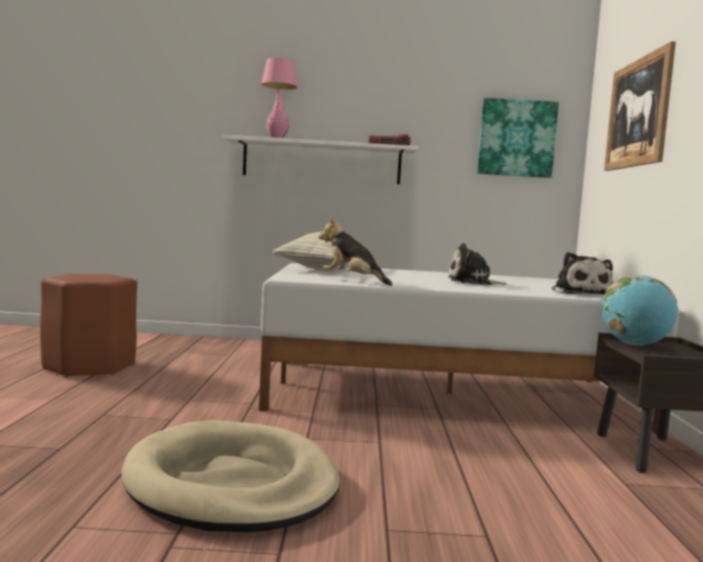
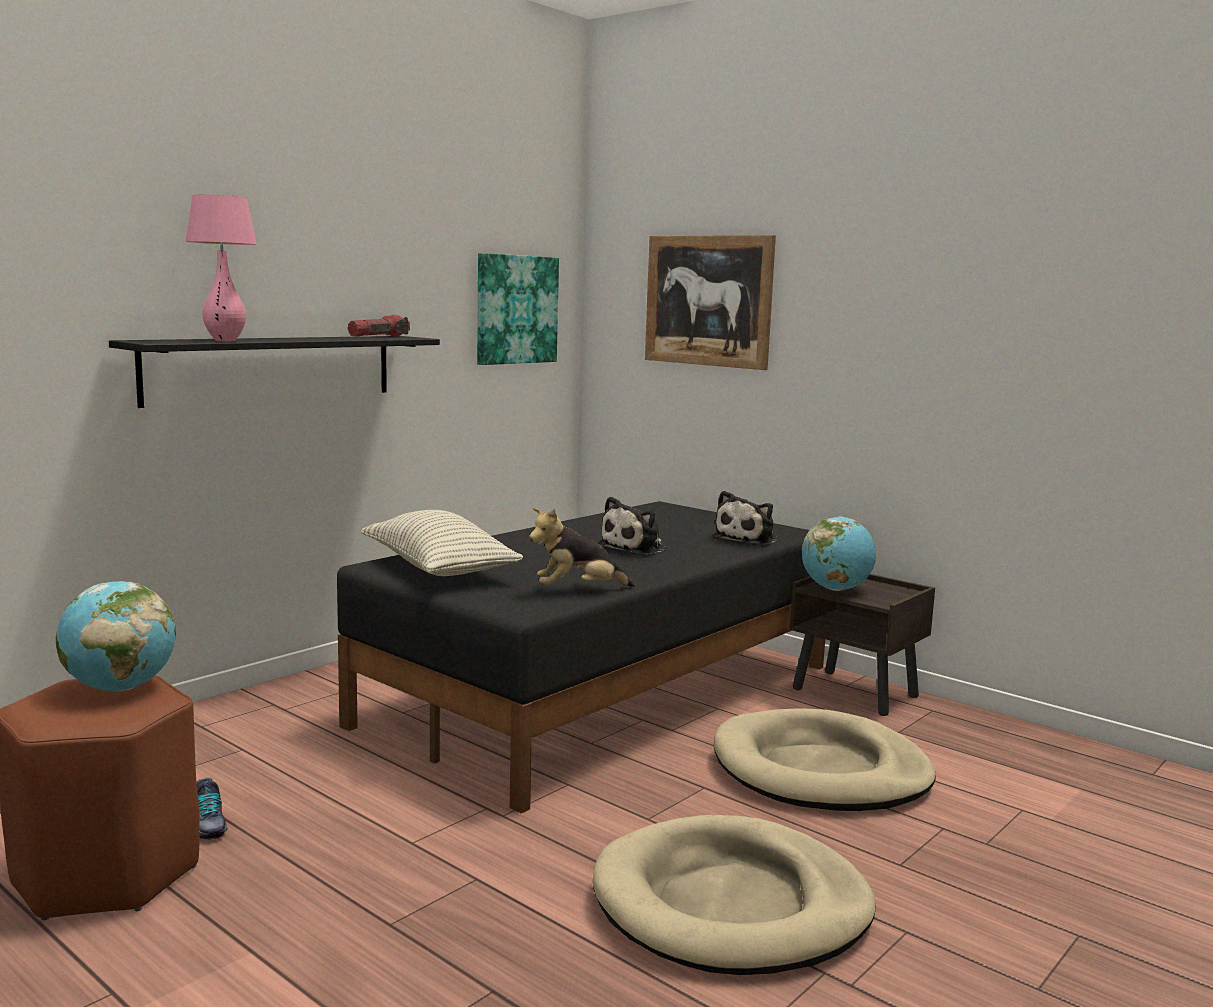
camera: 50 degrees left, 5 degrees up
(109, 277) = (120, 688): none -> globe
(152, 367) = (207, 824): none -> shoe
(322, 162) = (272, 368): white shelf -> black shelf
(448, 393) = (606, 694): white bed -> black bed
(485, 470) = (820, 770): none -> beige dog bed
(579, 293) = (748, 539): plush toy -> plush toy turned 90 degrees clockwise

